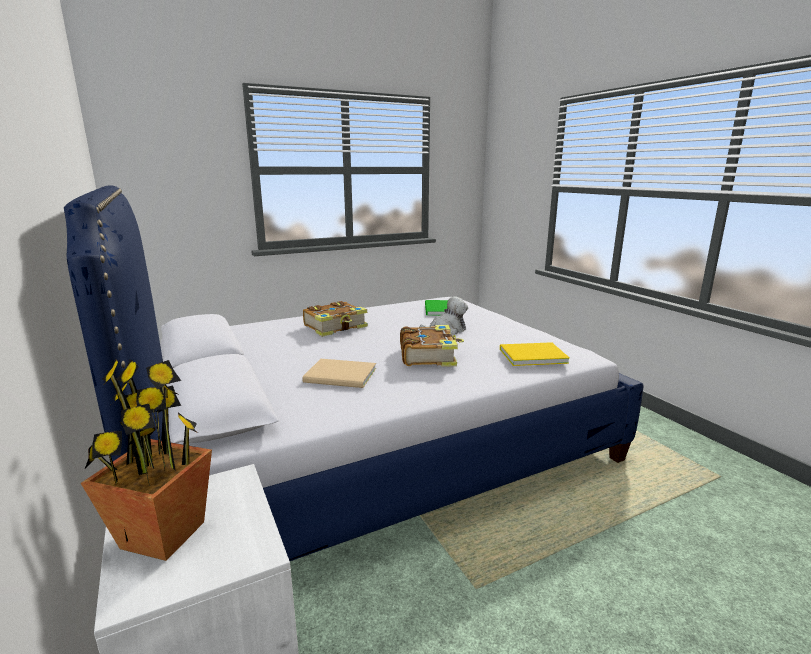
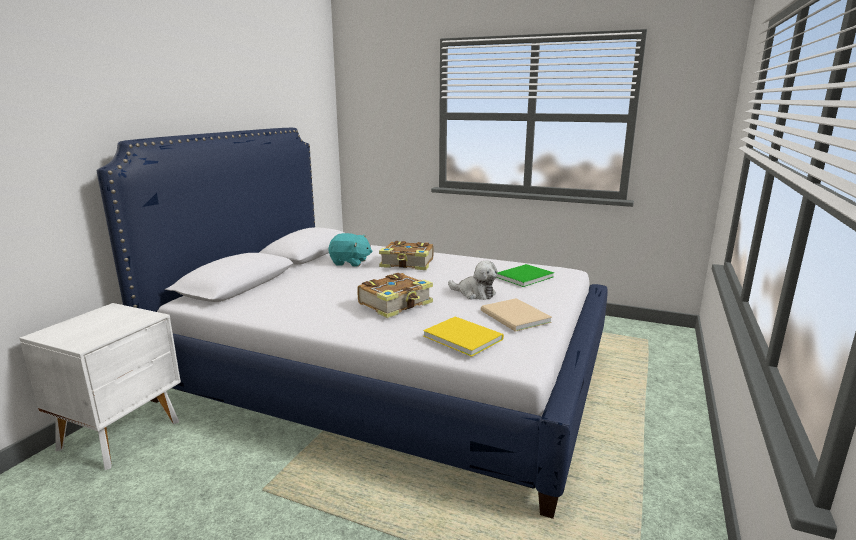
camera: 50 degrees right, 0 degrees up
(162, 535) = (90, 322): potted plant -> none
(280, 342) = (350, 262): none -> turquoise plush toy
(342, 376) = (317, 294): beige book -> beige book (515, 317)

